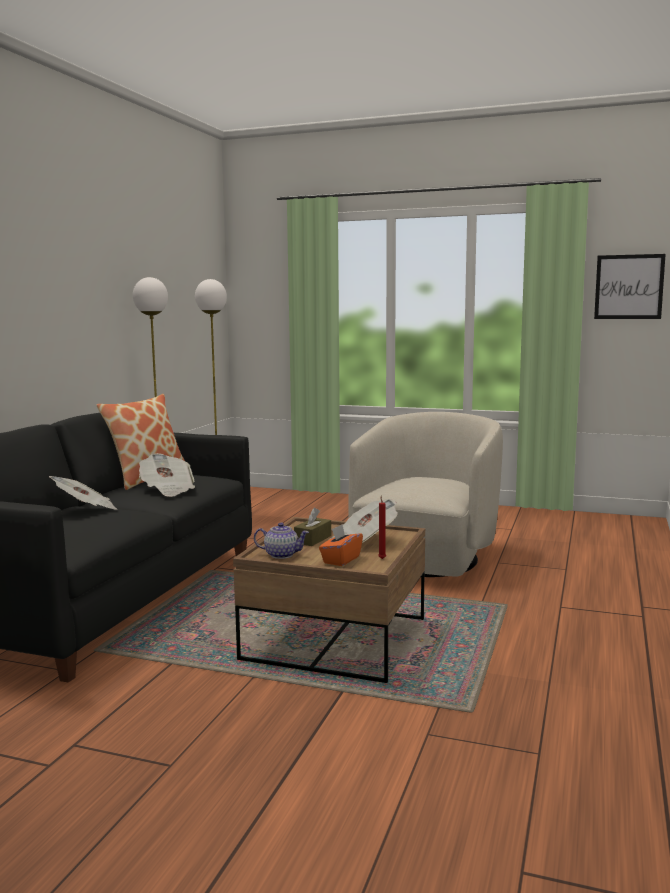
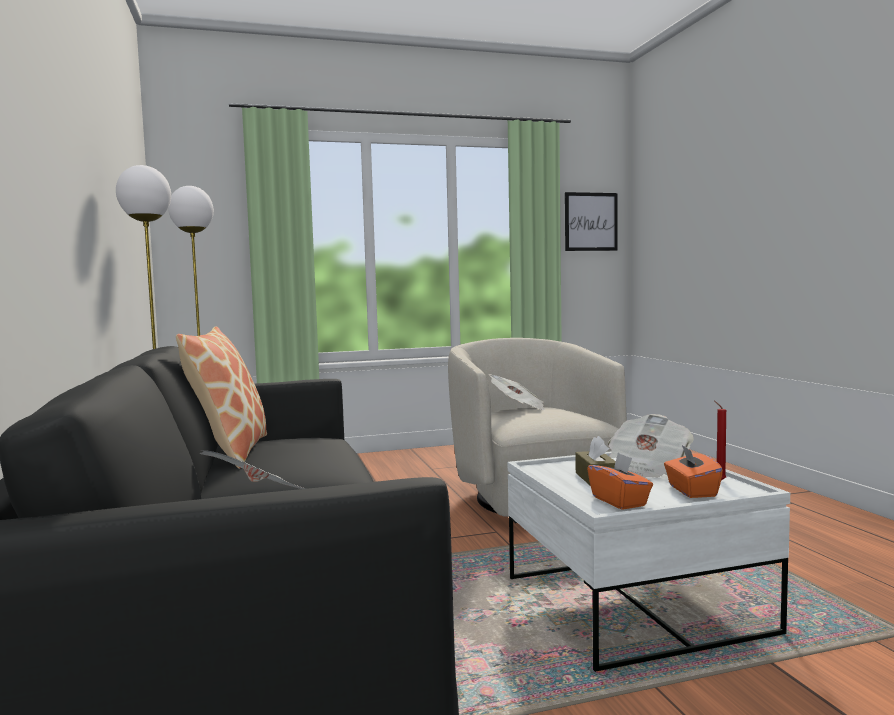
camera: 35 degrees left, 5 degrees down
(167, 490) = (306, 458): newspaper -> newspaper (518, 408)
(281, 555) = (619, 501): teapot -> orange tissue box
(335, 639) = (634, 604): brown coffee table -> white coffee table

